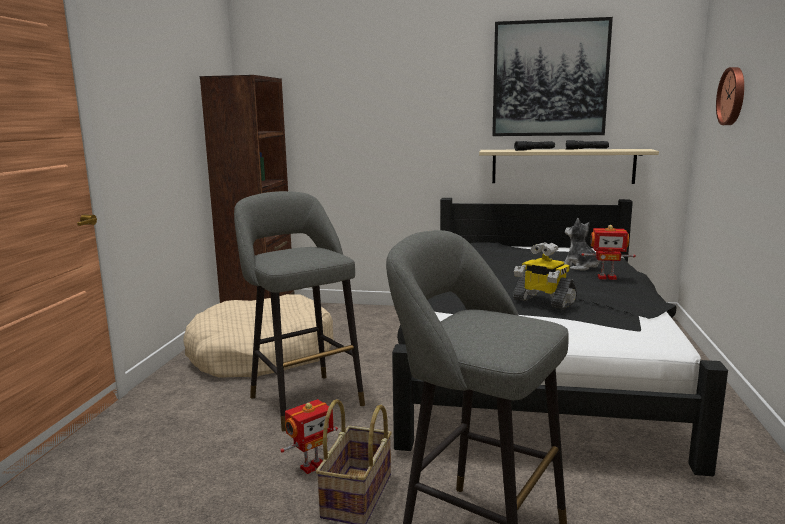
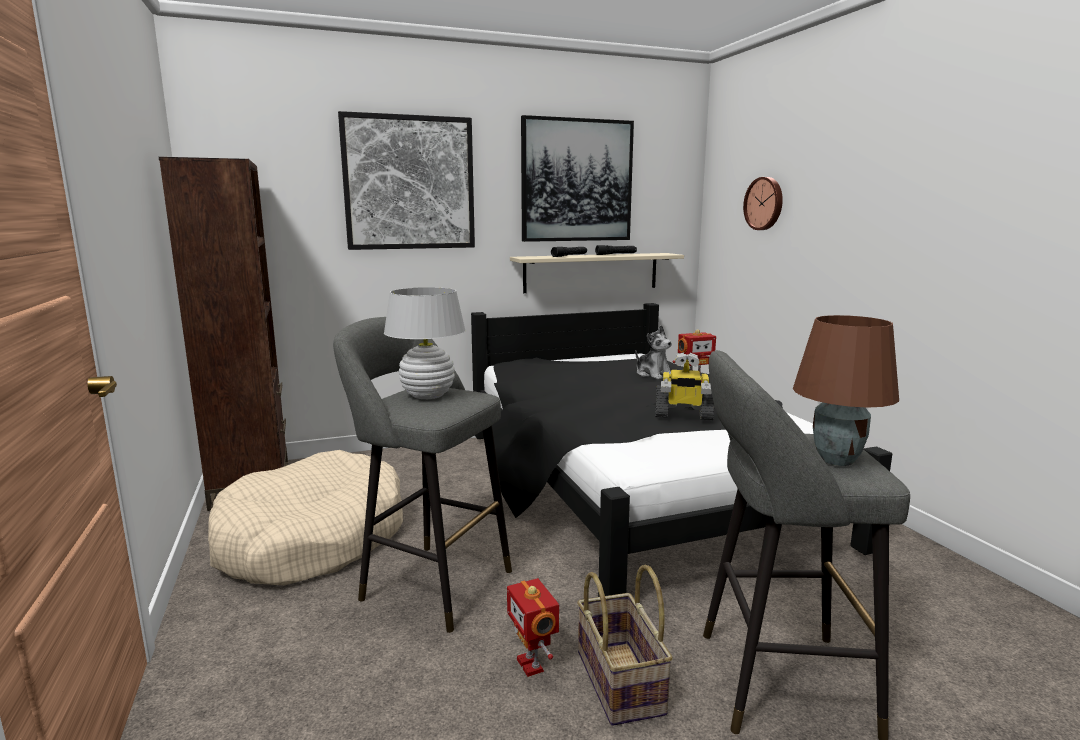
camera: 30 degrees left, 0 degrees up
(298, 252) = (428, 395): none -> white table lamp
(312, 466) = (532, 664): toy robot -> toy robot turned 135 degrees clockwise
(394, 87) = (409, 183): none -> picture
(493, 336) = (836, 459): none -> brown table lamp
(580, 267) = (653, 374): plush toy -> plush toy turned 150 degrees counterclockwise

